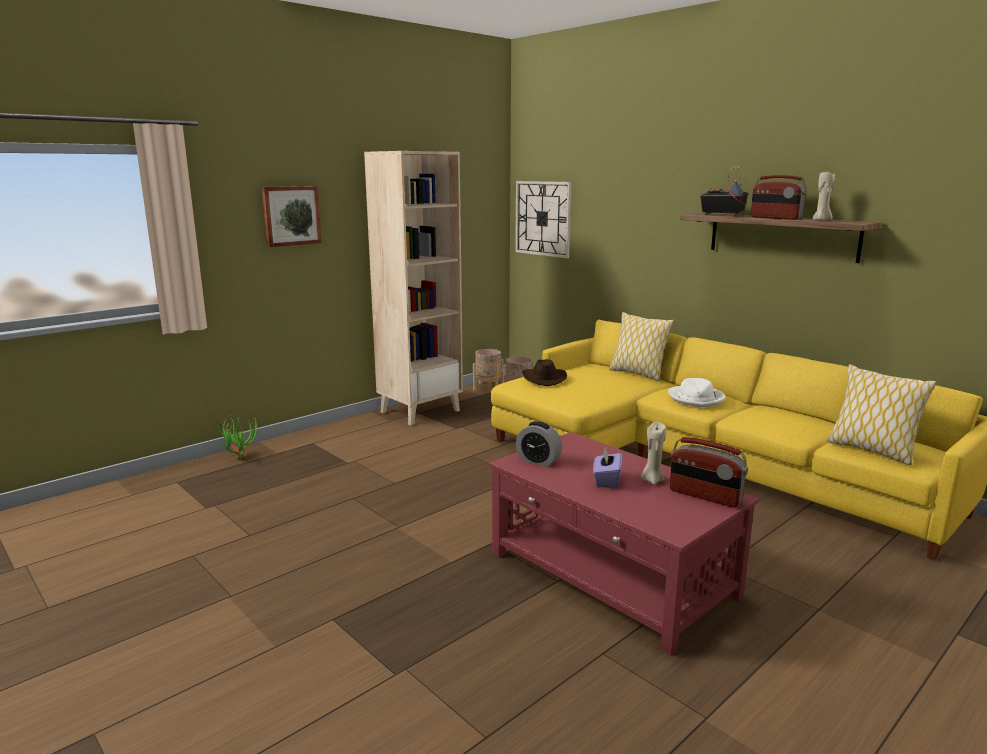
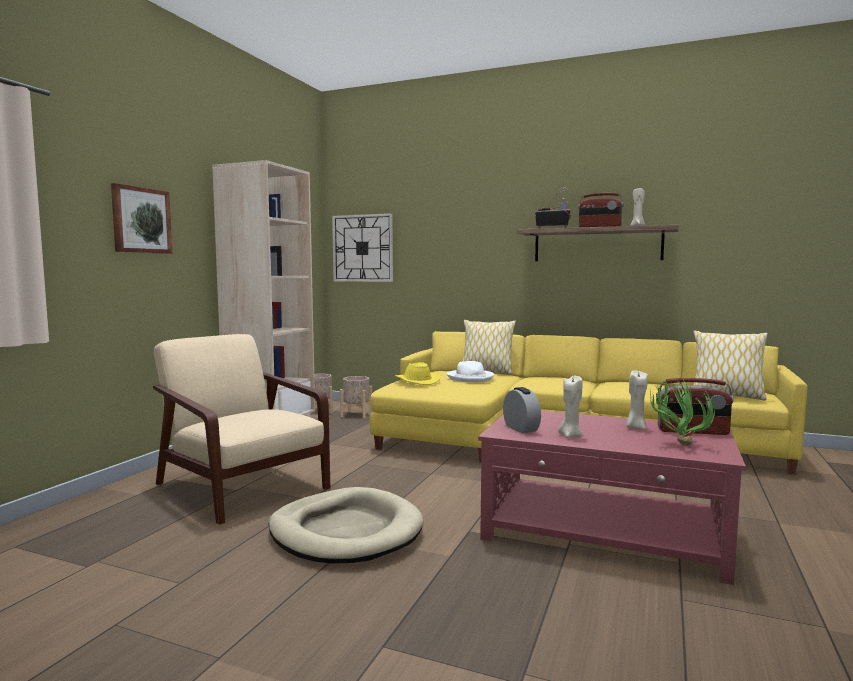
camera: 25 degrees left, 10 degrees down
(240, 457) = (88, 506): potted plant -> potted plant (677, 443)
(354, 459) = (240, 486): none -> beige armchair
(393, 520) = (346, 531): none -> beige dog bed
(538, 461) = (521, 429): alarm clock -> alarm clock turned 120 degrees counterclockwise
(543, 378) = (416, 381): brown hat -> yellow hat
(571, 477) = (570, 435): none -> beige candle
(606, 481) = (602, 433): purple tissue box -> none
(696, 398) = (559, 381): white hat -> white hat (470, 378)

